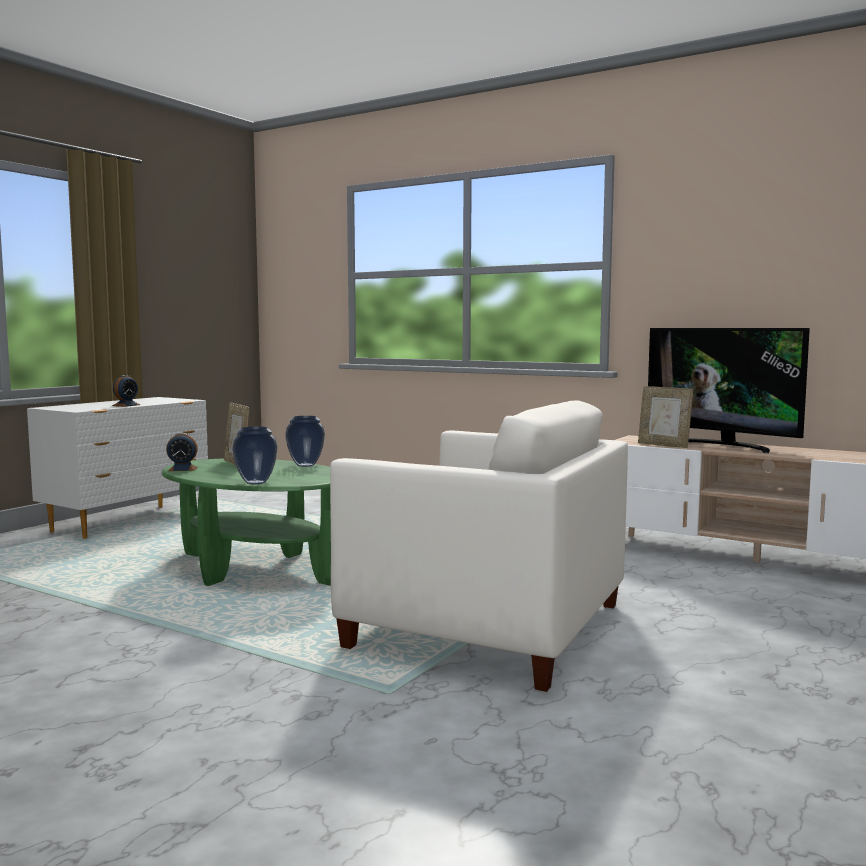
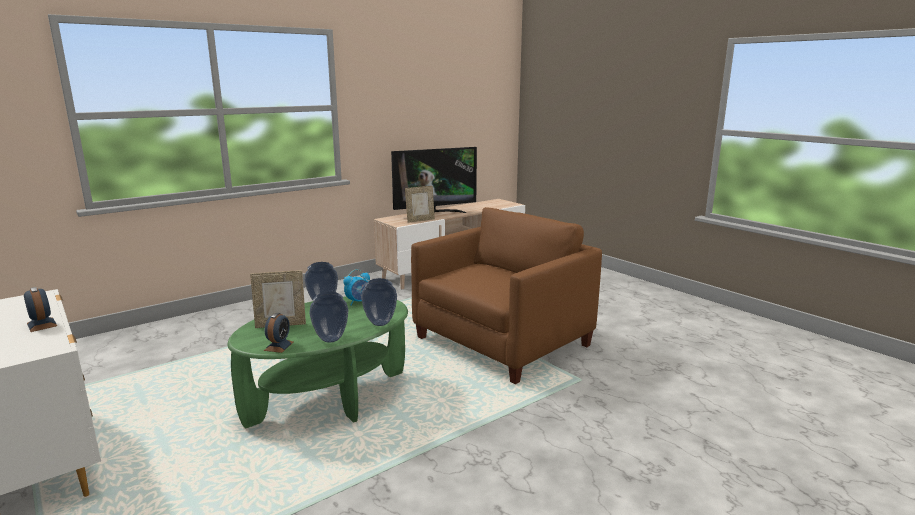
camera: 70 degrees left, 10 degrees up
(204, 476) = (330, 339): none -> vase
(318, 472) = (359, 302): none -> alarm clock
(487, 625) = (501, 341): white armchair -> brown armchair

